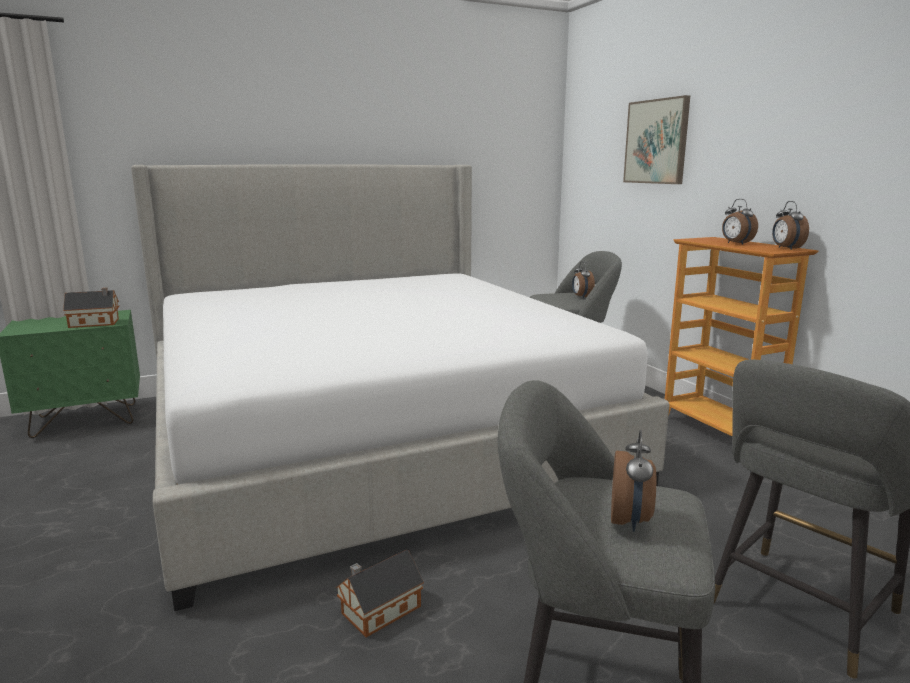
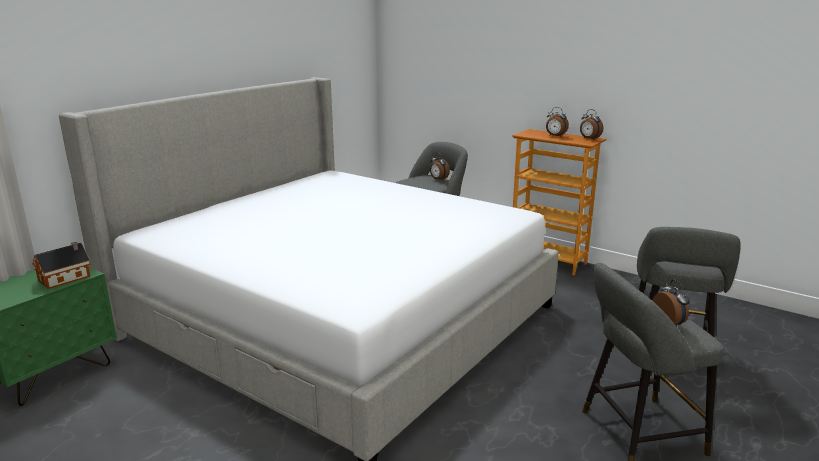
camera: 30 degrees left, 5 degrees up
(378, 611) = (485, 426): toy house -> none
(656, 142) = (473, 58): picture -> none

